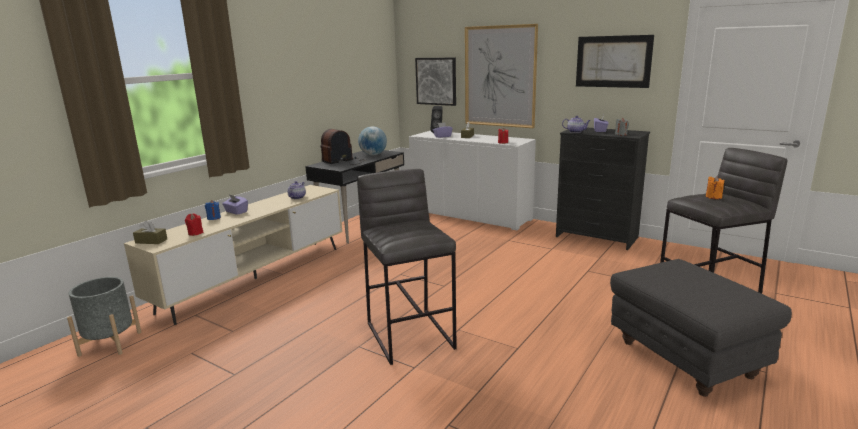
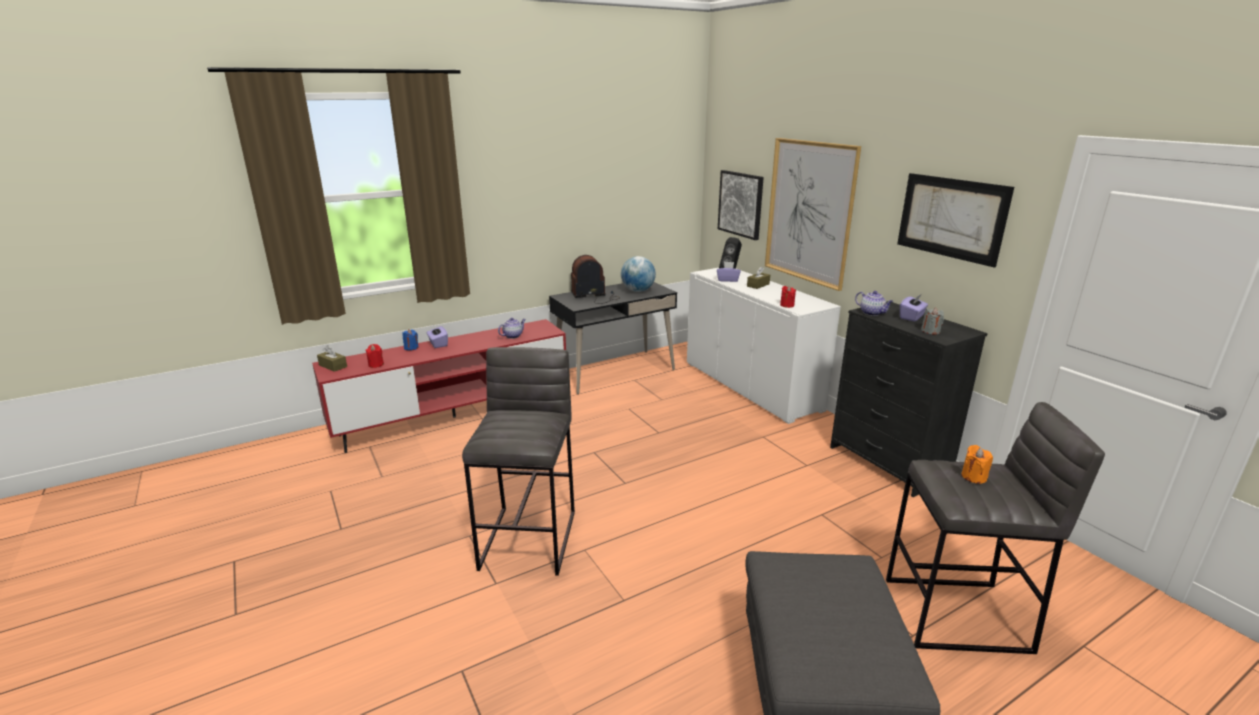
camera: 25 degrees right, 5 degrees up
(110, 343) = (284, 458): grey planter -> none
(256, 278) = (454, 417): beige tv stand -> red tv stand

